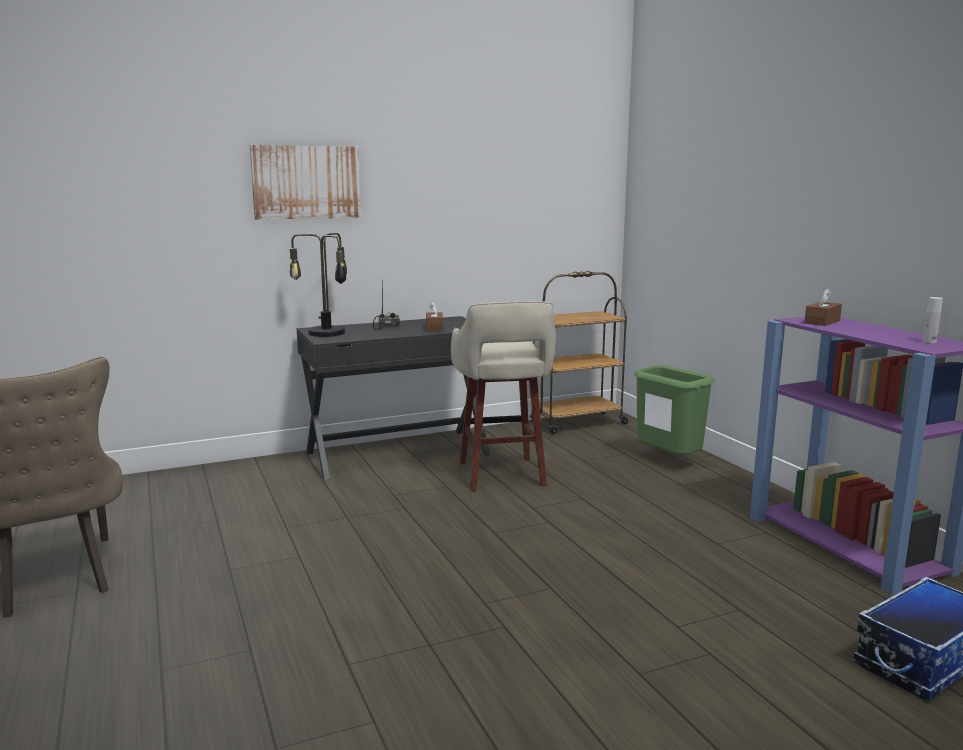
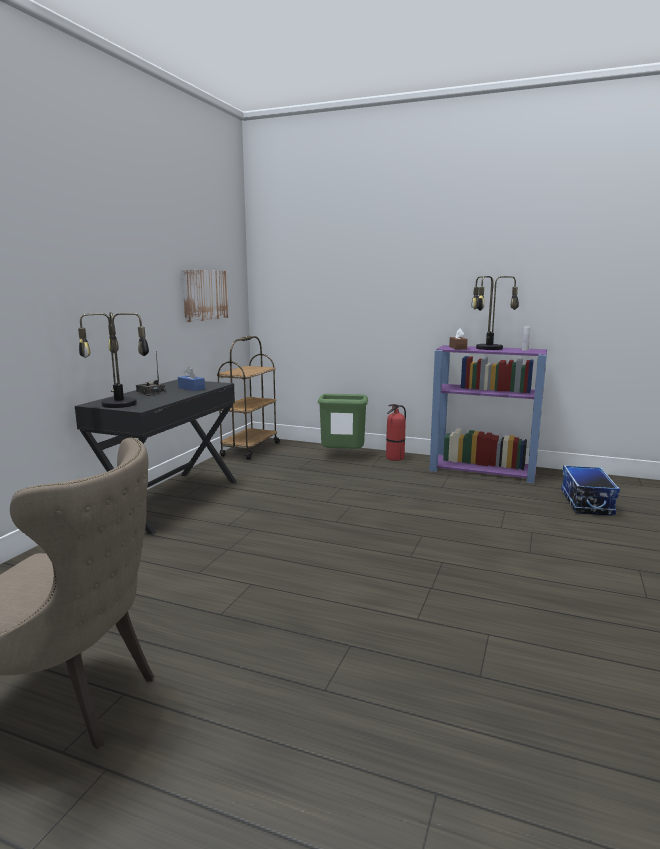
camera: 45 degrees left, 0 degrees up
(306, 182) = (68, 265): picture -> picture (205, 295)
(434, 328) = (191, 388): brown tissue box -> blue tissue box
(501, 476) = (271, 491): beige stool -> none
(737, 485) = (395, 458): none -> fire extinguisher
(874, 330) = (489, 348): none -> table lamp

